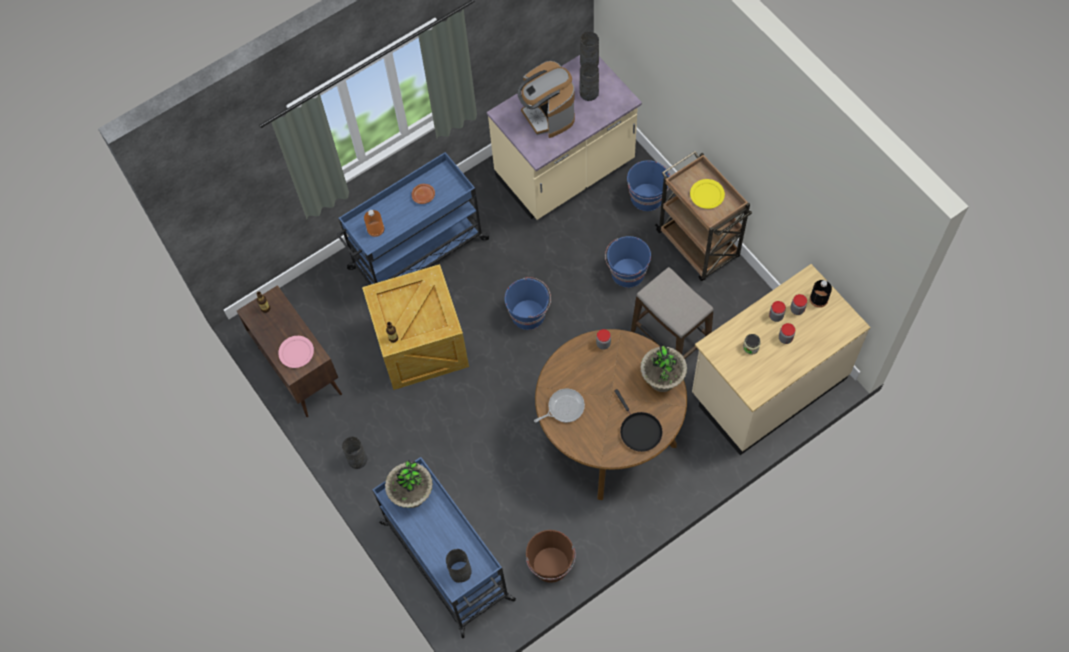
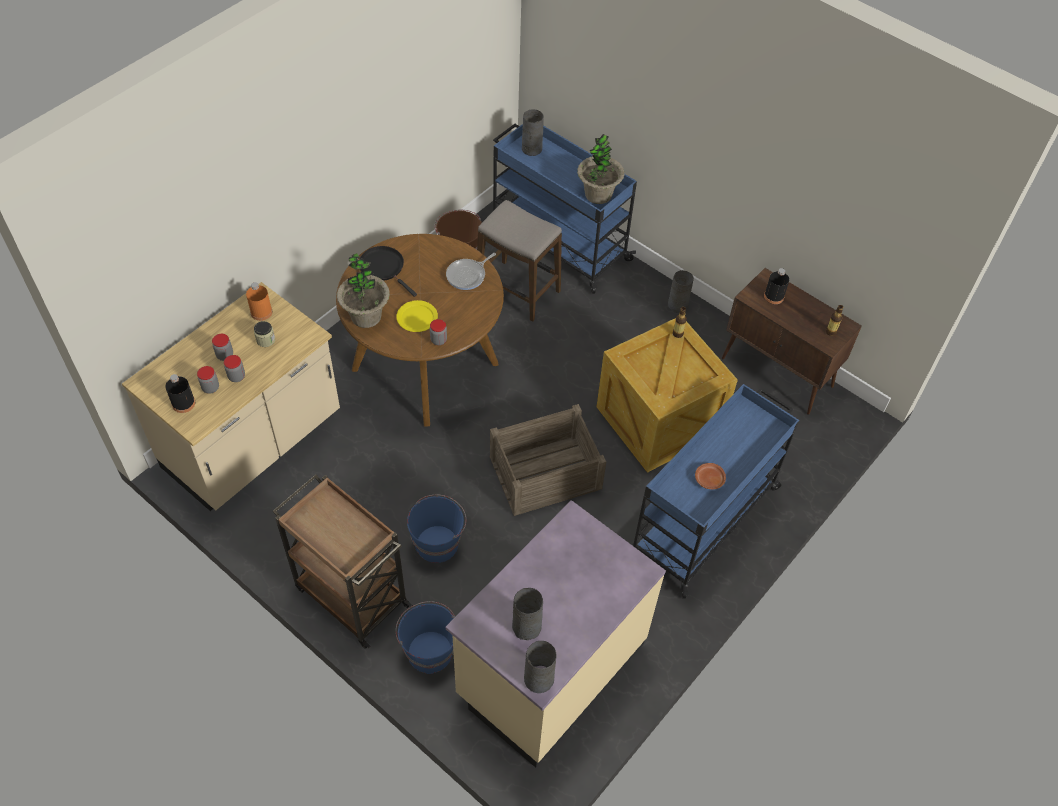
camera: 160 degrees right, 10 degrees down
(296, 353) = (773, 296): pink plate -> black bottle
(375, 229) = (750, 429): orange bottle -> orange bottle (261, 312)
(529, 314) = (546, 473): blue bucket -> crate
(547, 115) = (577, 580): coffee machine -> none
(670, 339) = (373, 474): stool -> stool (517, 290)
(707, 195) = (335, 529): yellow plate -> yellow plate (416, 317)

